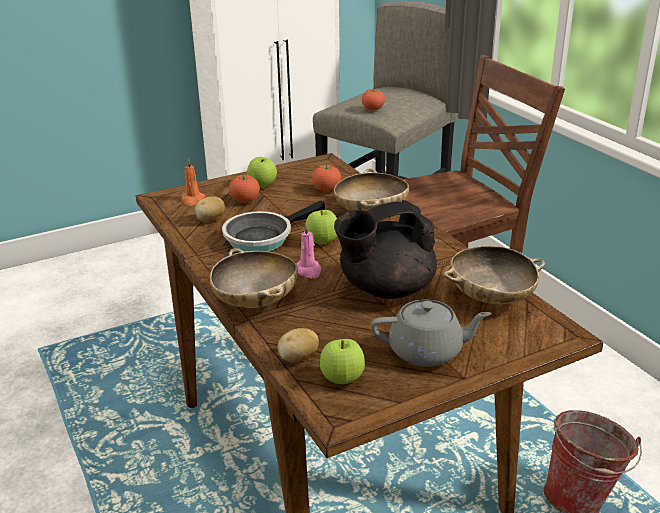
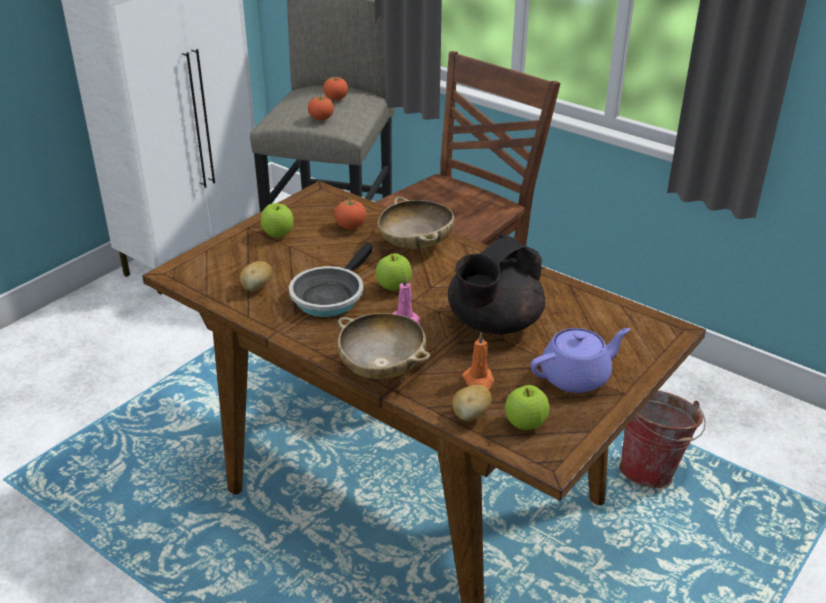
camera: 25 degrees left, 5 degrees up
(192, 200) = (215, 267): orange candle -> orange candle (479, 381)
(245, 201) = (275, 257): tomato -> tomato (336, 99)
(427, 351) = (576, 377): grey teapot -> purple teapot
(491, 298) = (590, 310): beige bowl -> none

